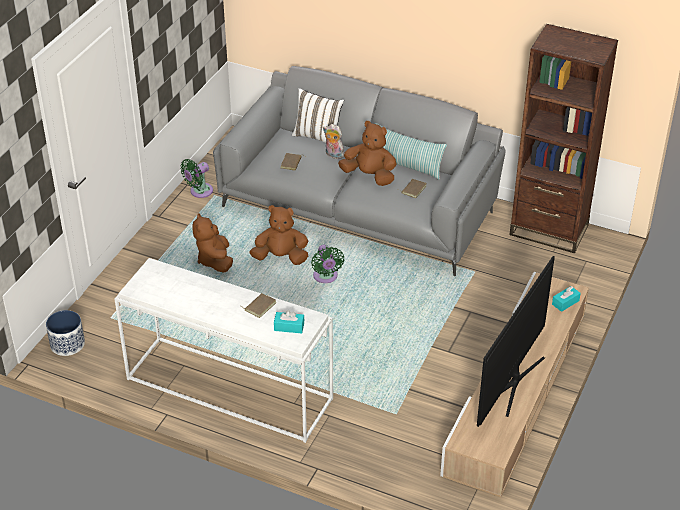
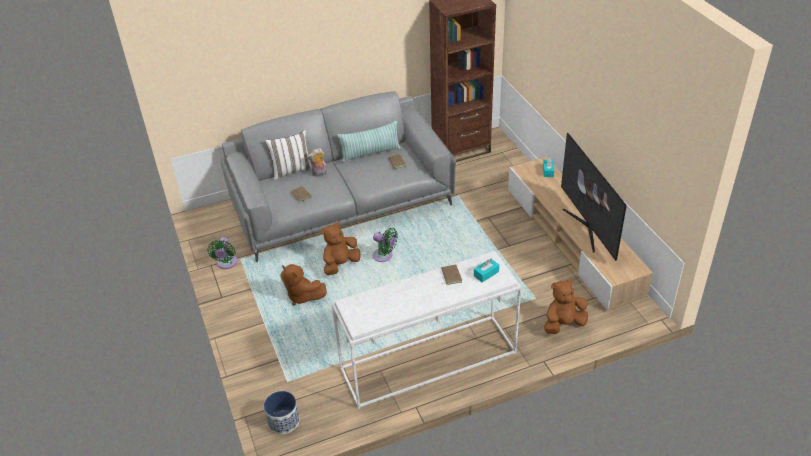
camera: 45 degrees left, 0 degrees up
(369, 176) = (360, 171): brown plush toy -> brown plush toy (563, 324)

